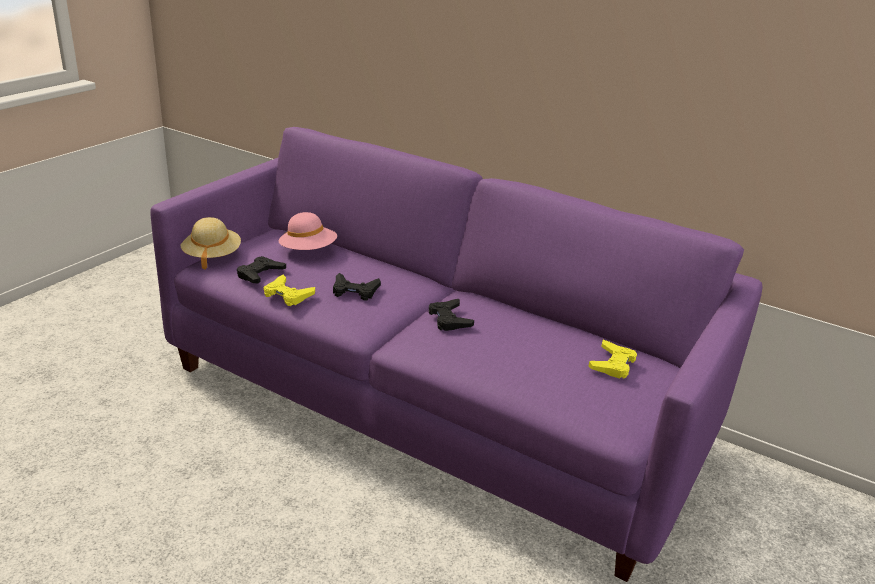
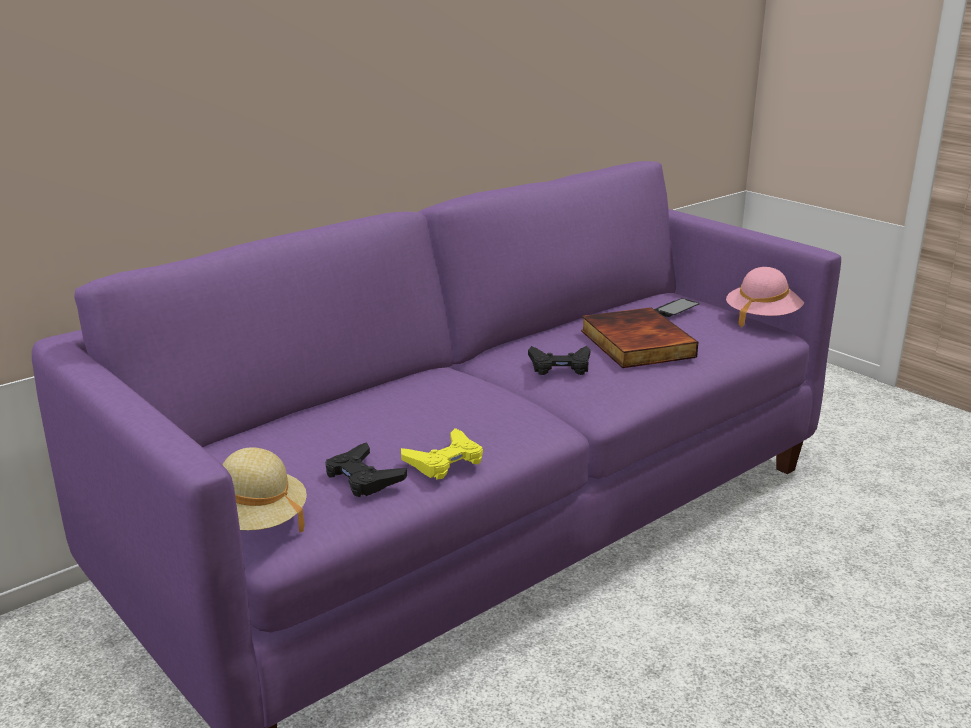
camera: 70 degrees left, 5 degrees down
(308, 251) = (303, 433): pink hat -> pink hat (762, 317)
(354, 291) = (458, 412): black game controller -> none
(514, 347) = (634, 343): none -> book
(612, 364) = (674, 309): yellow game controller -> phone

